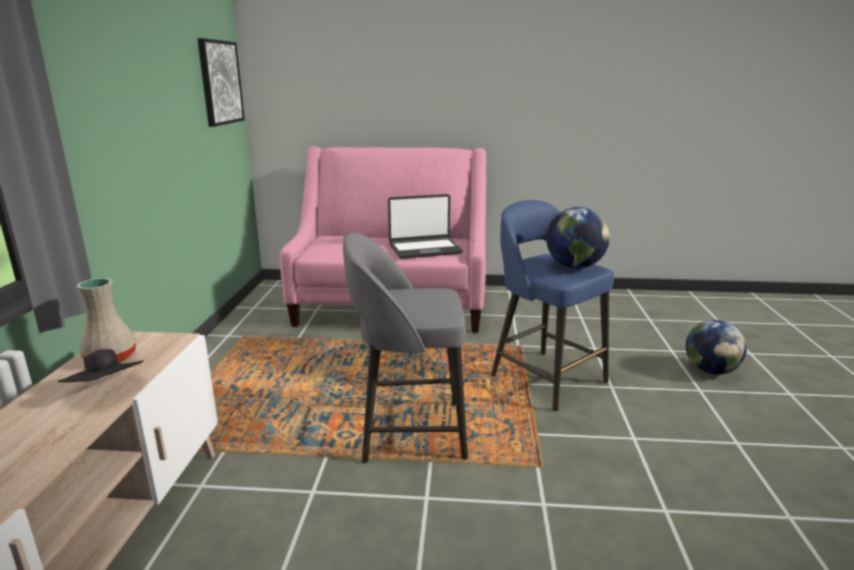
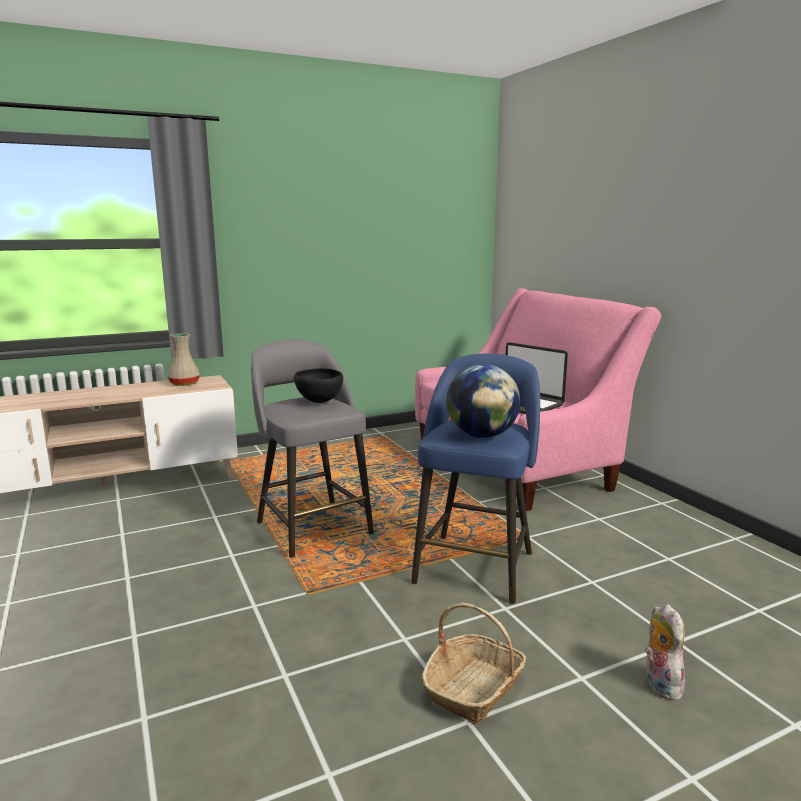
camera: 60 degrees right, 5 degrees down
(107, 390) = (148, 392): black hat -> none
(220, 82) = (450, 224): picture -> none
(410, 295) = (319, 402): none -> black bowl
(702, 429) = (474, 688): none -> basket
(710, 371) = (659, 684): globe -> plush toy

